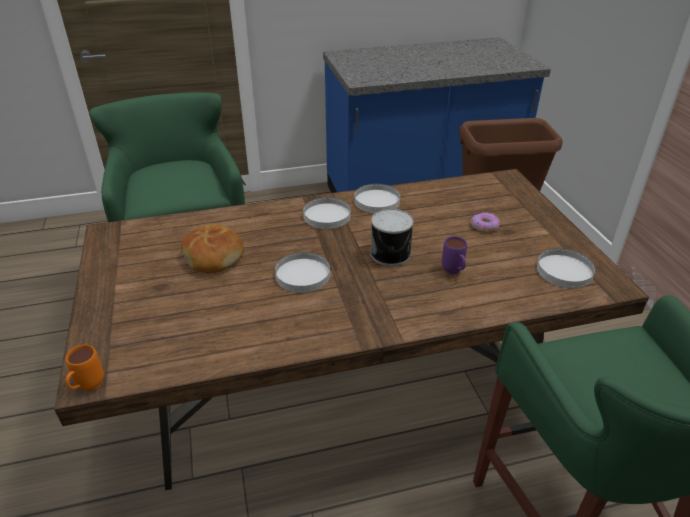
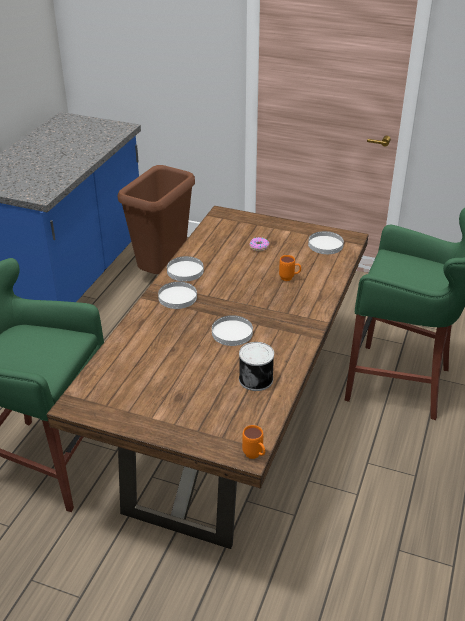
camera: 55 degrees left, 0 degrees up
(214, 256) = (169, 362): bread -> none
(391, 254) = (248, 291): can -> can (256, 378)
(454, 272) = (289, 278): purple mug -> orange mug

